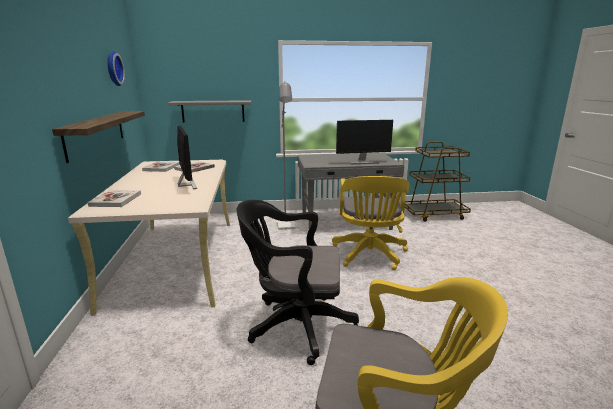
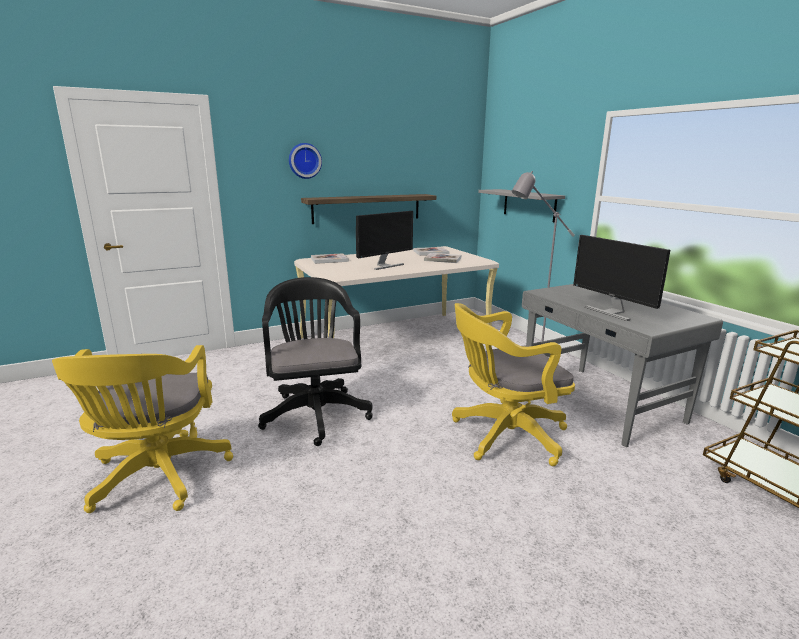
camera: 70 degrees right, 0 degrees up
(113, 68) = (422, 154): wall clock -> wall clock (304, 161)

